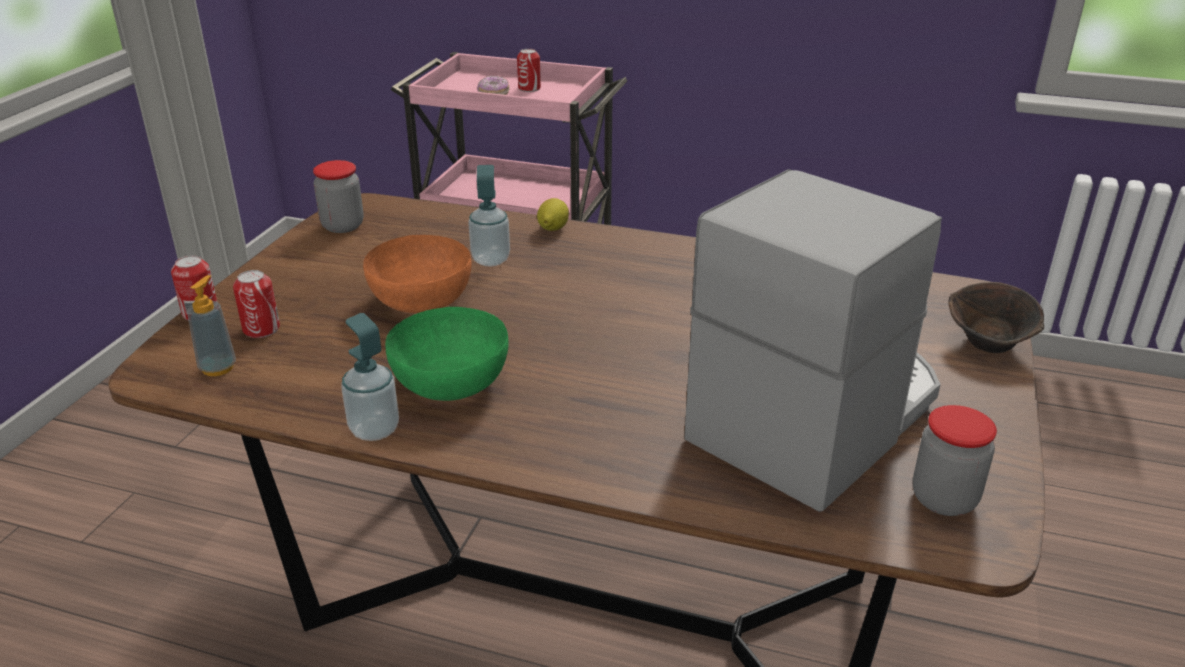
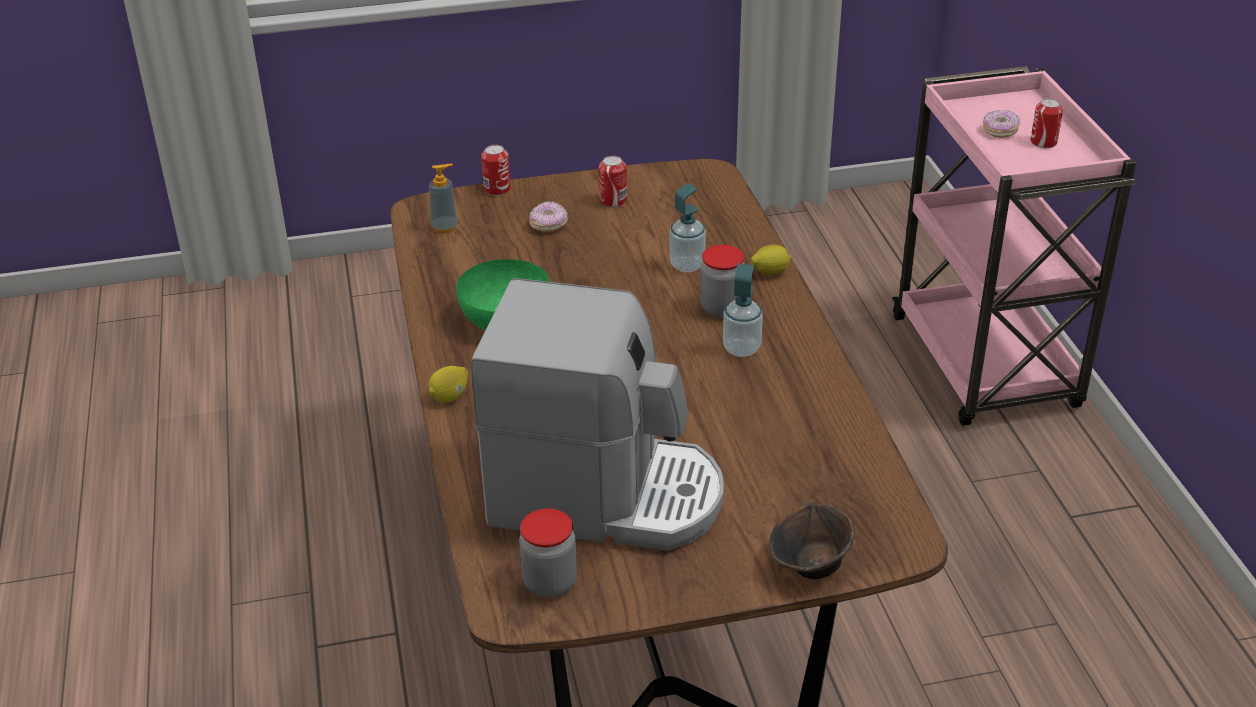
camera: 60 degrees right, 5 degrees up
(261, 329) = (500, 219): can -> can (613, 200)
(317, 305) = (549, 225): none -> donut
(342, 226) = (668, 181): jar -> jar (721, 308)
(374, 430) = (431, 313): soap dispenser -> soap dispenser (741, 348)
(420, 300) = (597, 261): orange bowl -> none
(553, 466) = (450, 397): none -> lemon

